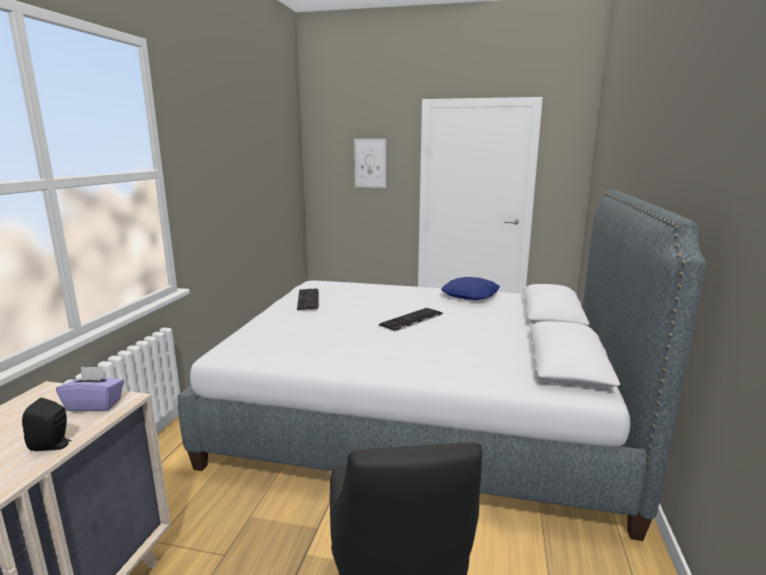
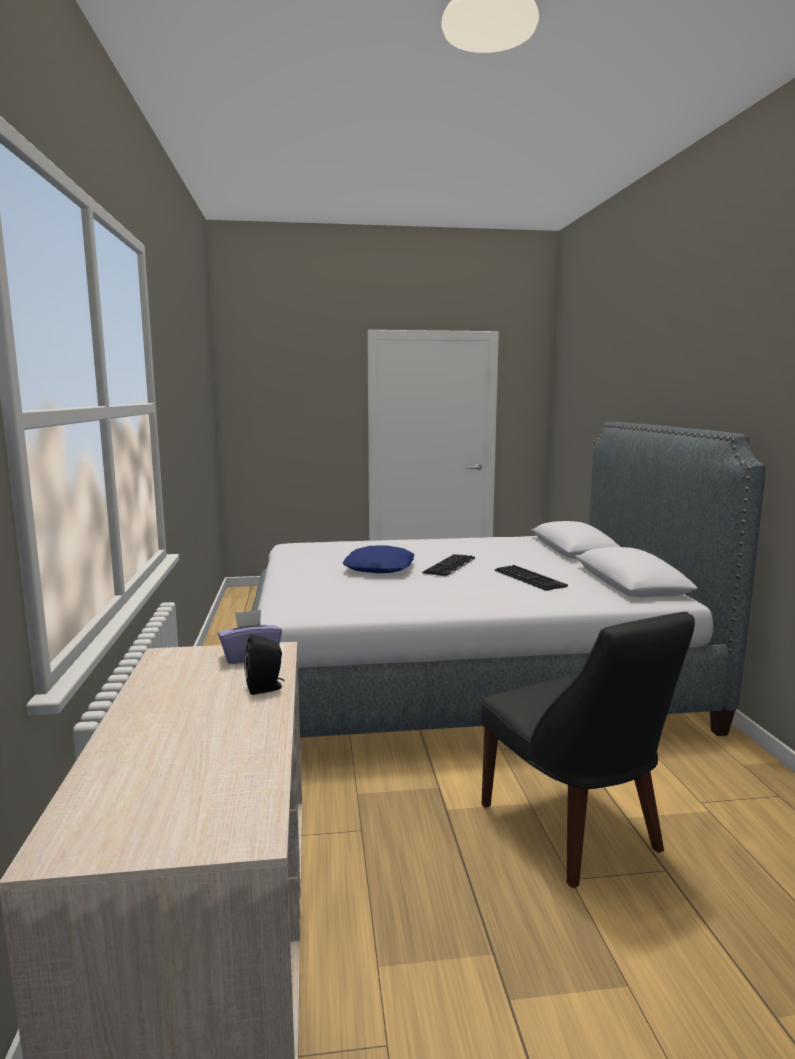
camera: 20 degrees left, 5 degrees down
(309, 299) = (312, 559): keyboard -> keyboard (531, 578)
(370, 163) = (306, 404): picture -> none
(470, 295) = (480, 541): blue pillow -> blue pillow (380, 568)

